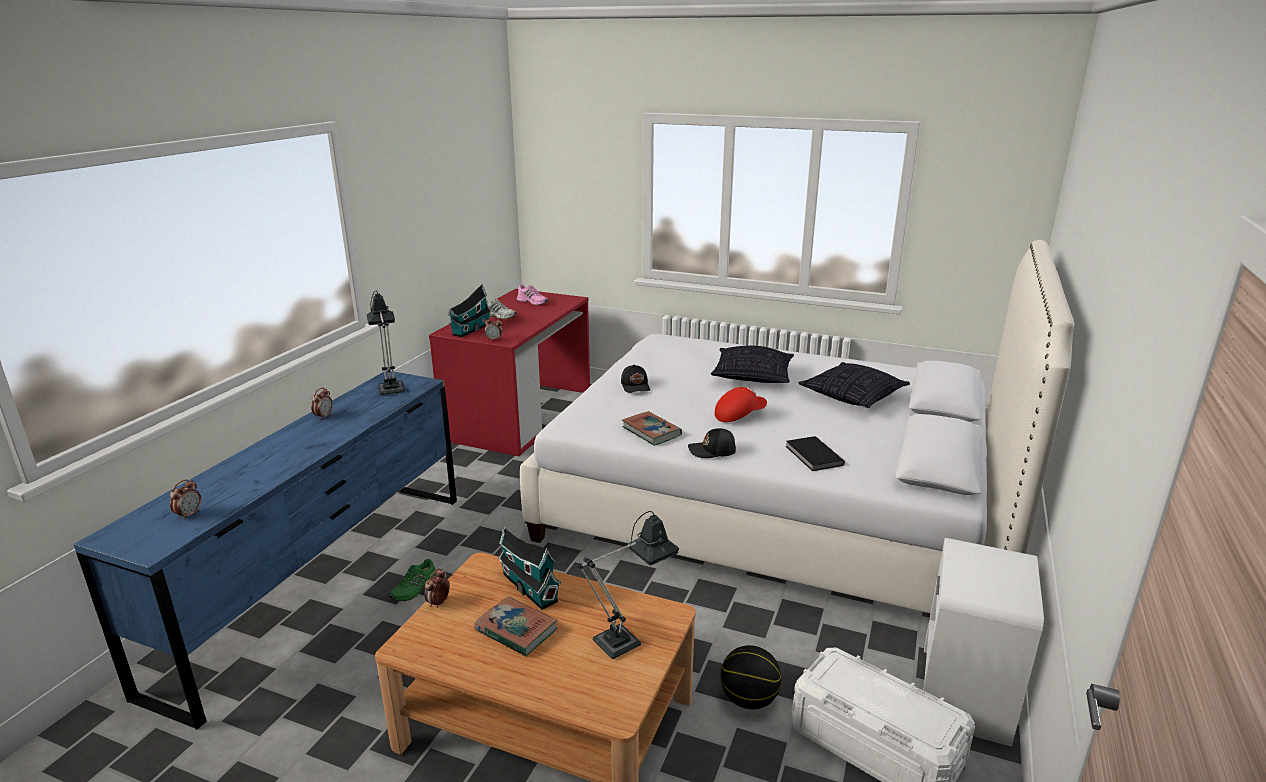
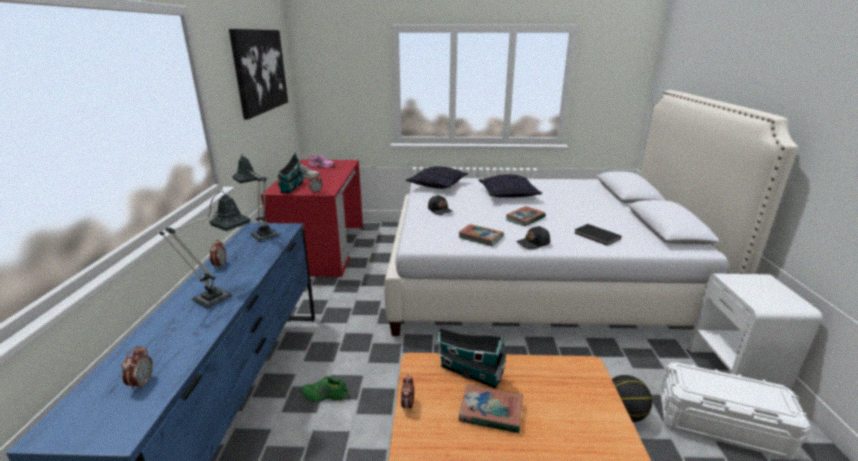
camera: 20 degrees left, 0 degrees up
(415, 589) = (325, 395): green shoe -> green shoe turned 75 degrees clockwise
(450, 177) = (260, 71): none -> picture
(625, 639) = (577, 395): table lamp -> table lamp (220, 295)
(739, 415) = (525, 219): red cap -> book
(852, 397) = (578, 199): pillow -> pillow (437, 185)

